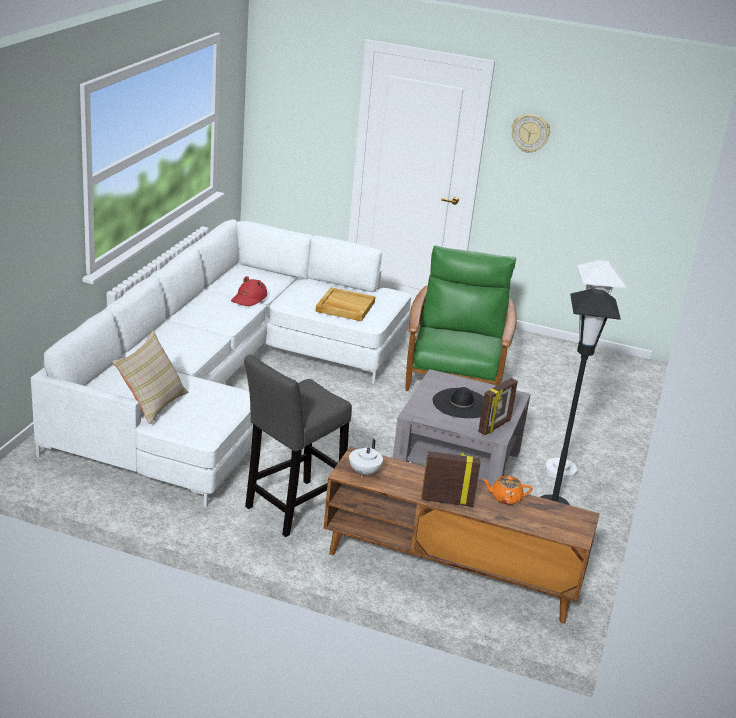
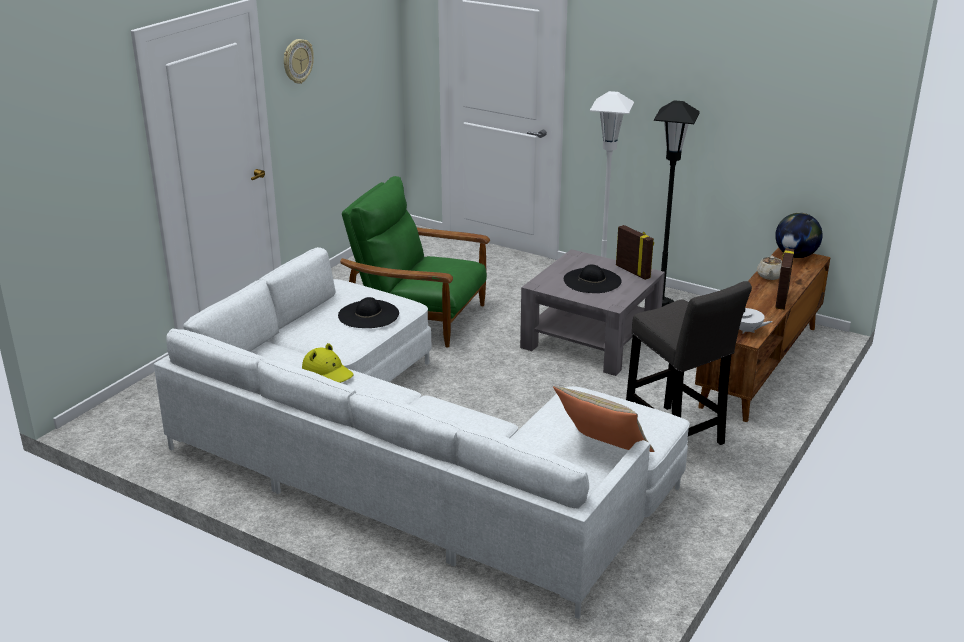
camera: 75 degrees left, 0 degrees up
(249, 298) = (328, 372): red hat -> yellow hat
(344, 307) = (368, 314): beige tray -> black hat
(505, 498) = (769, 276): orange teapot -> beige teapot
(575, 522) = (795, 256): none -> globe

